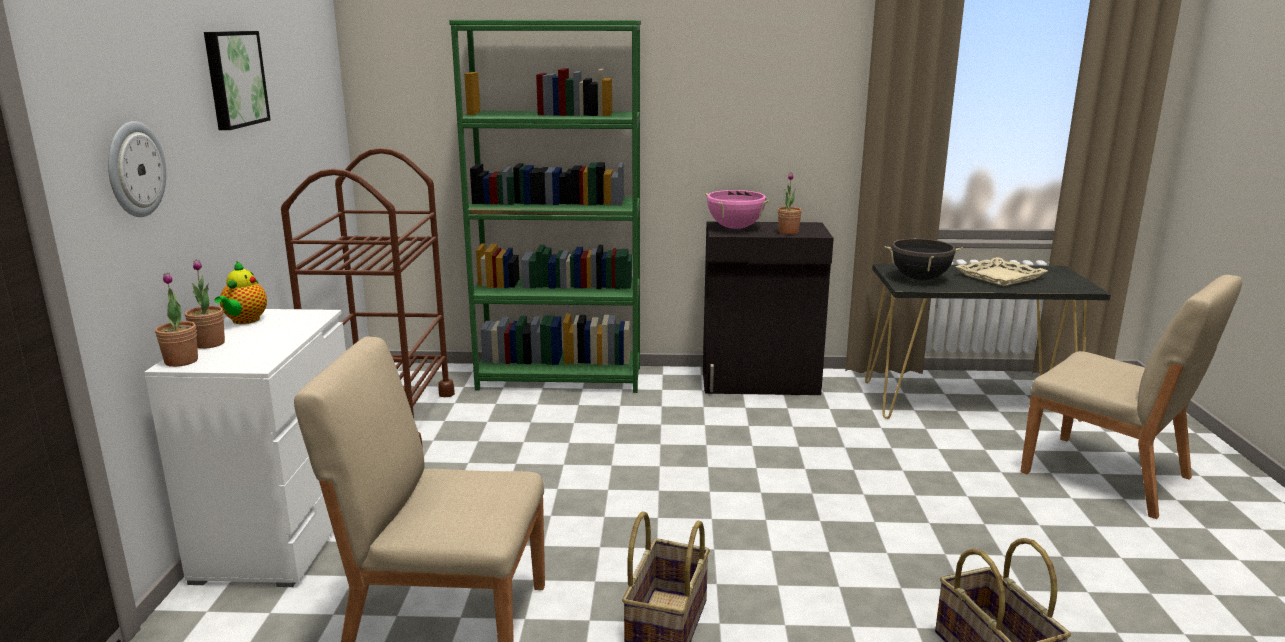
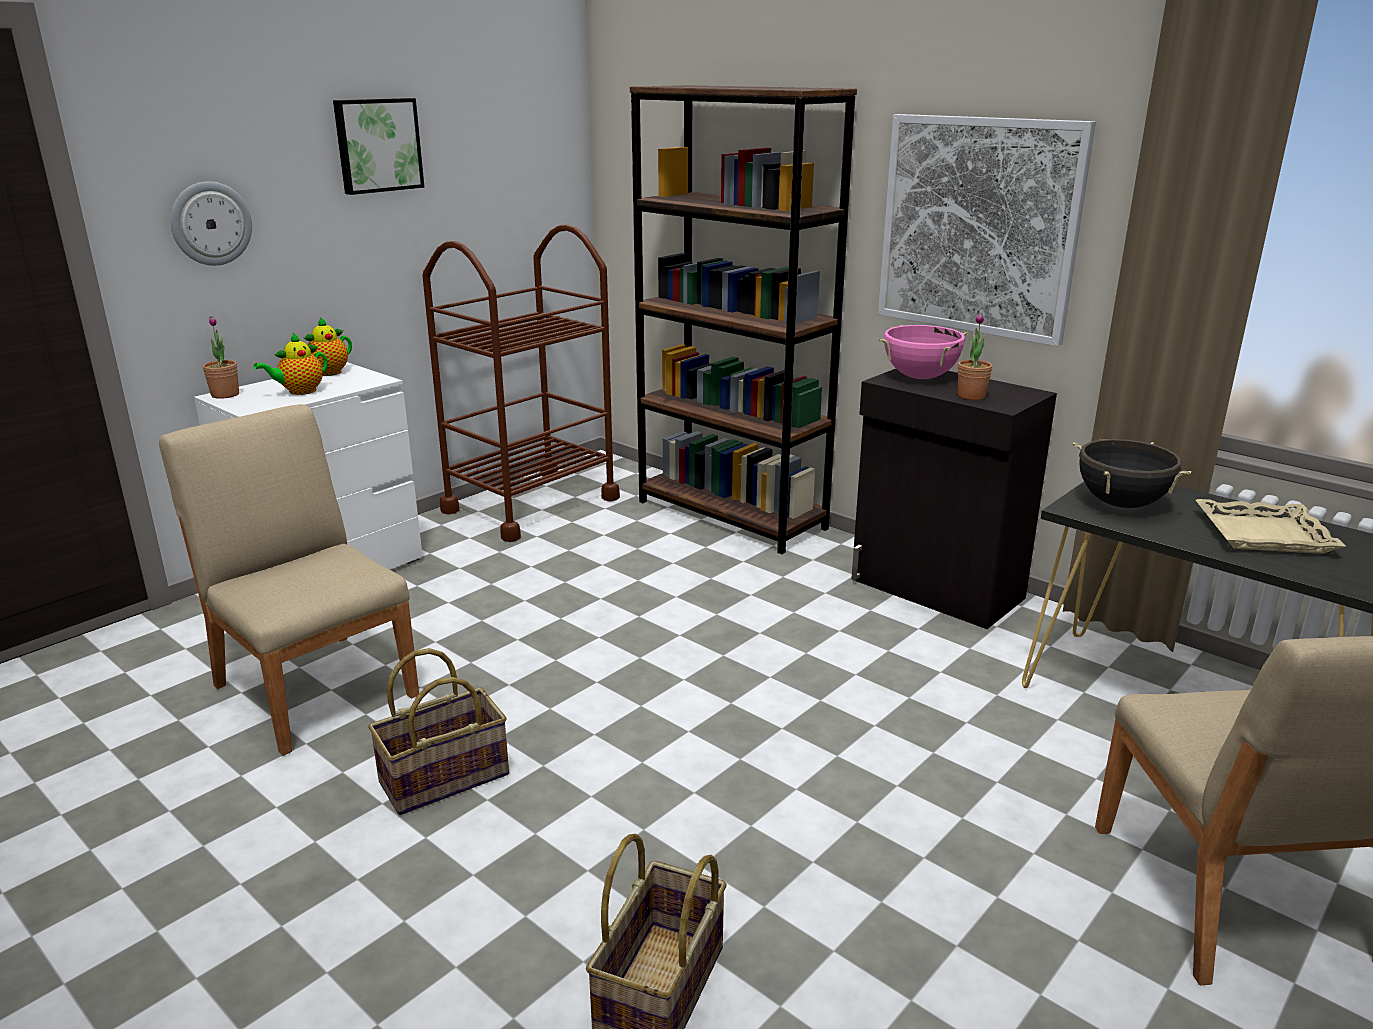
camera: 40 degrees right, 5 degrees up
(209, 344) = (267, 386): potted plant -> none
(261, 340) = (299, 391): none -> teapot
(560, 378) = (731, 515): green bookcase -> brown bookcase
(748, 115) = (978, 227): none -> picture

